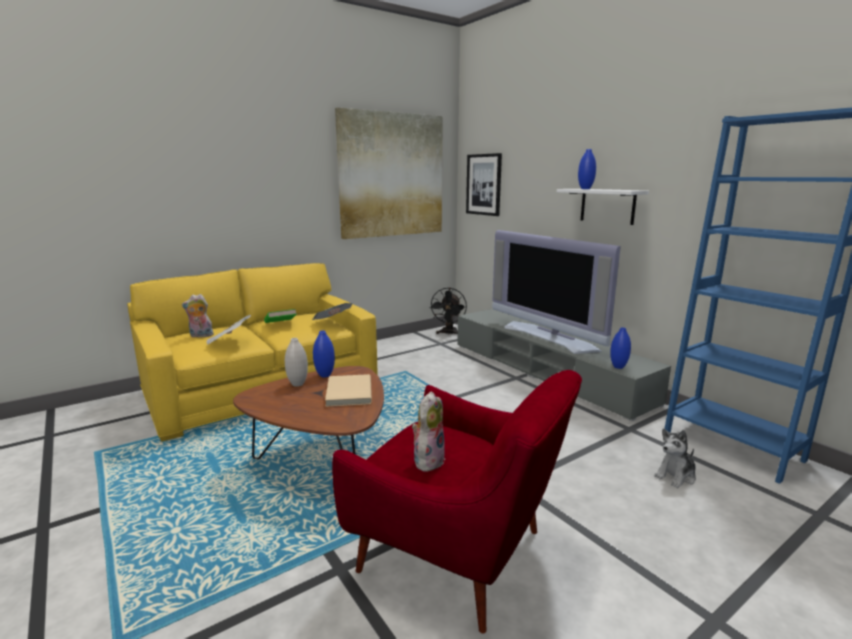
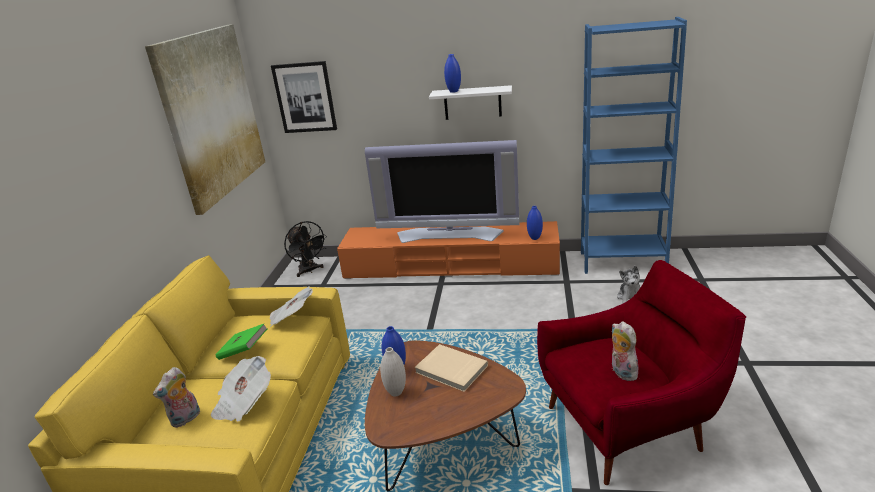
camera: 45 degrees left, 10 degrees up
(546, 372) = (451, 266): grey tv stand -> orange tv stand

